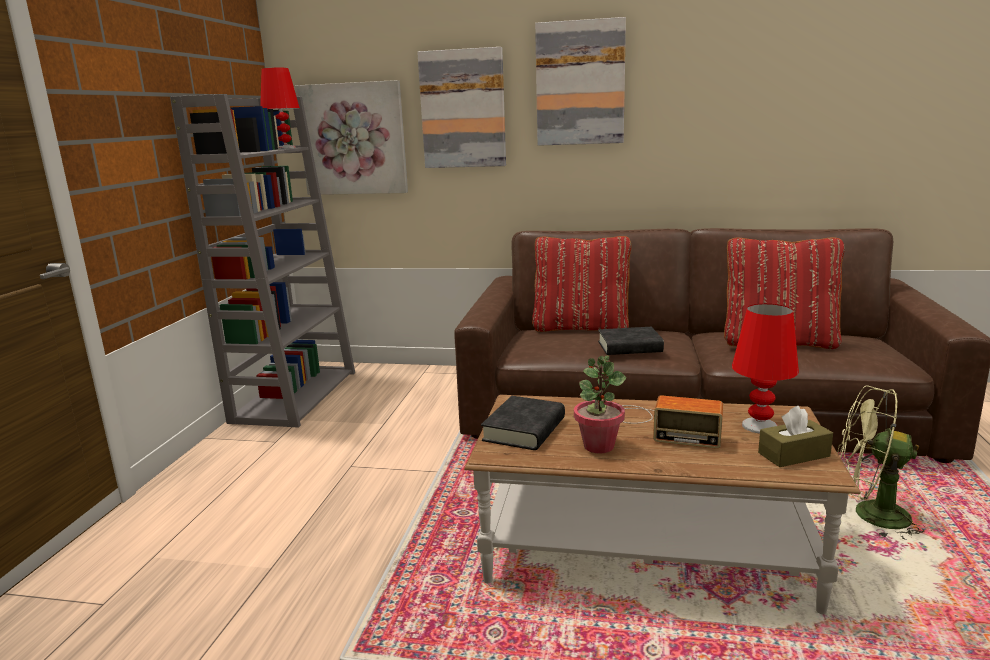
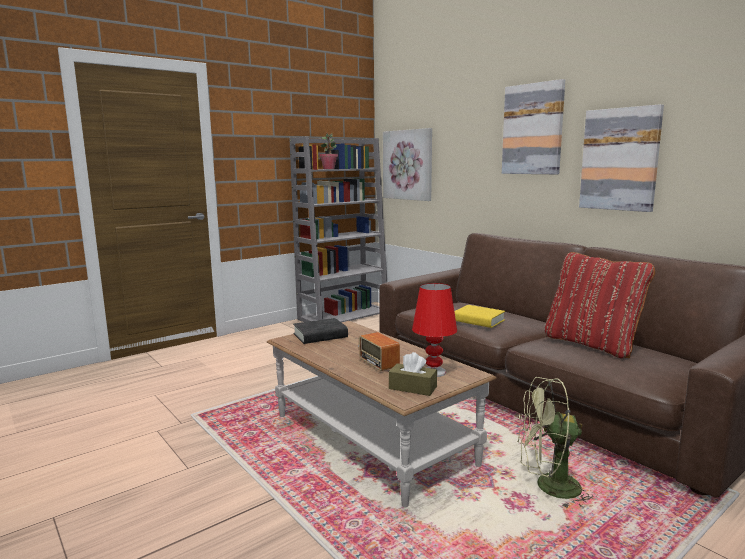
camera: 40 degrees right, 5 degrees down
(285, 148) = (362, 168): red table lamp -> none
(463, 109) = (463, 147): picture -> picture (620, 159)
(581, 327) = (489, 307): red pillow -> none
(598, 446) = (332, 351): potted plant -> potted plant (329, 169)
(629, 347) = (478, 320): black book -> yellow book
(869, 515) = (549, 488): green fan -> green fan turned 60 degrees counterclockwise

